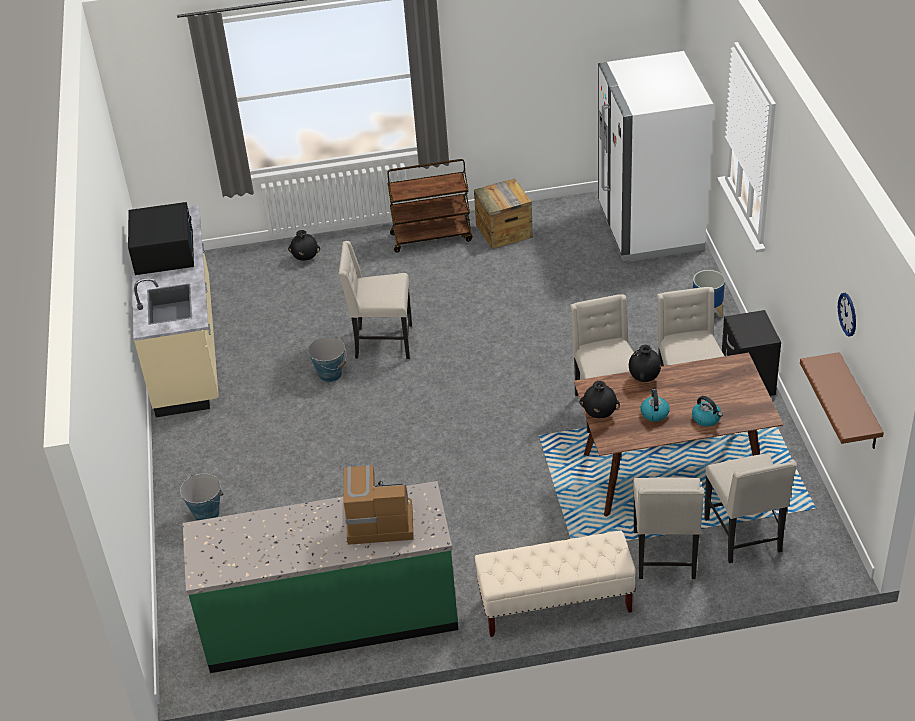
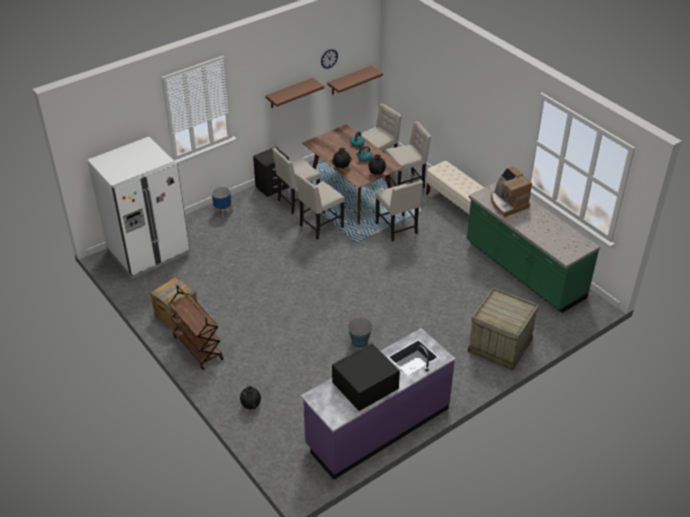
camera: 120 degrees left, 0 degrees up
(186, 347) = (377, 427): beige counter -> purple counter
(206, 514) = (500, 346): bucket -> crate
(382, 342) = (318, 330): beige chair -> beige chair (397, 229)
(808, 288) = (289, 93): none -> brown shelf

